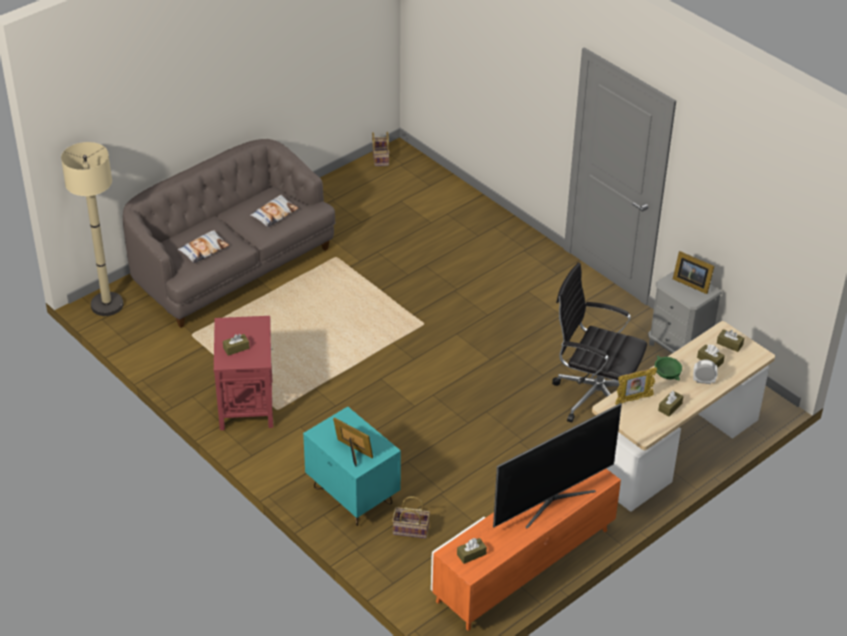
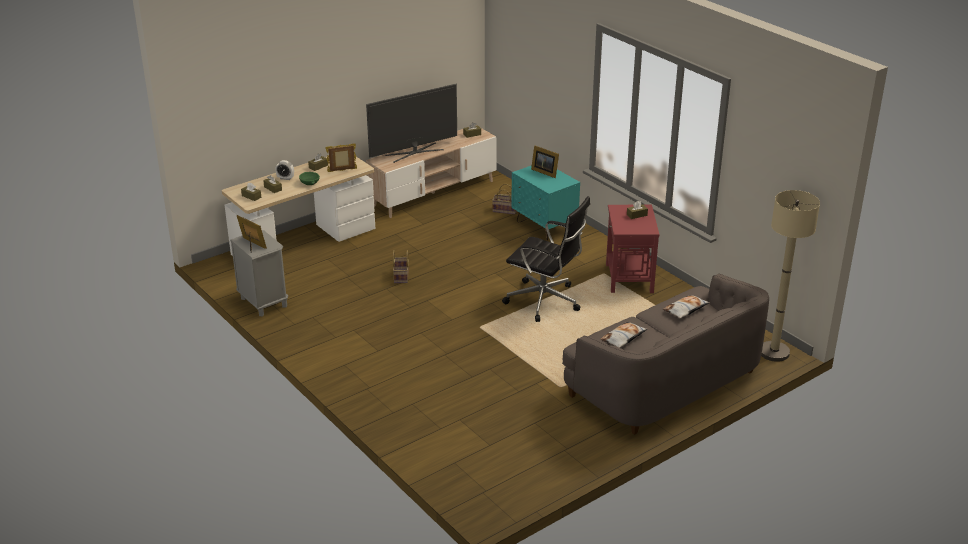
camera: 175 degrees left, 10 degrees down
(380, 157) = (510, 502): basket -> basket (401, 277)
(523, 565) = (433, 193): orange tv stand -> beige tv stand
(594, 395) = (349, 274): black office chair -> black office chair (545, 301)

